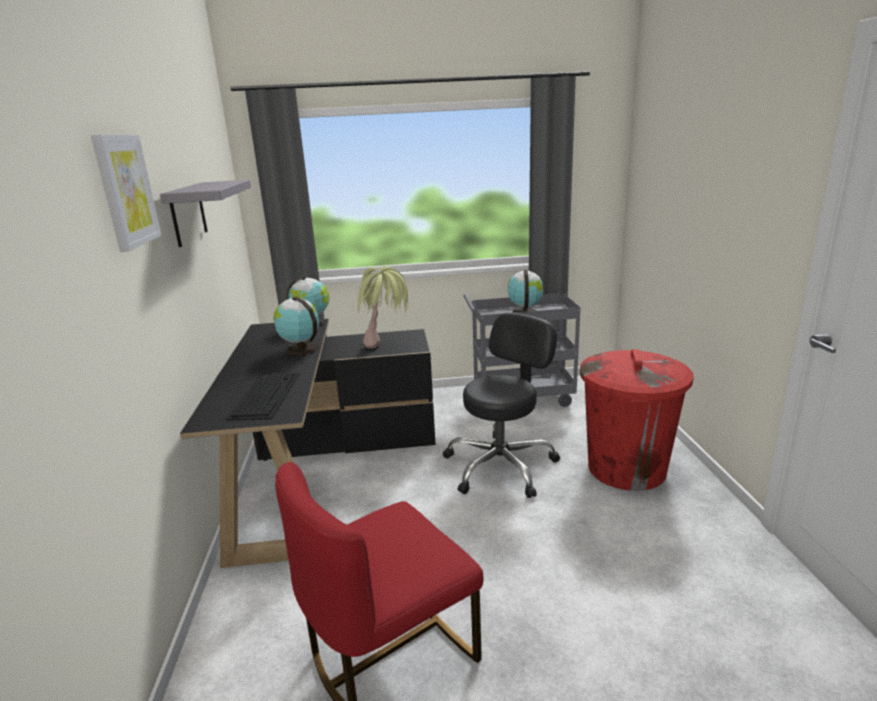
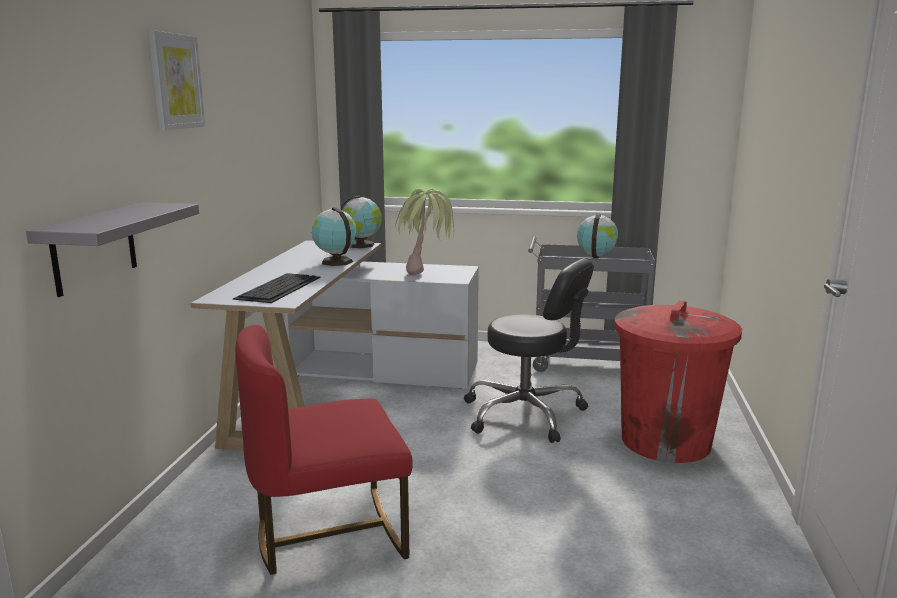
camera: 15 degrees right, 5 degrees down
(188, 213) = (244, 116): grey shelf -> grey shelf (94, 248)
(321, 468) = (344, 391): black desk -> white desk
(503, 464) = (530, 416): black office chair -> black office chair turned 60 degrees clockwise

